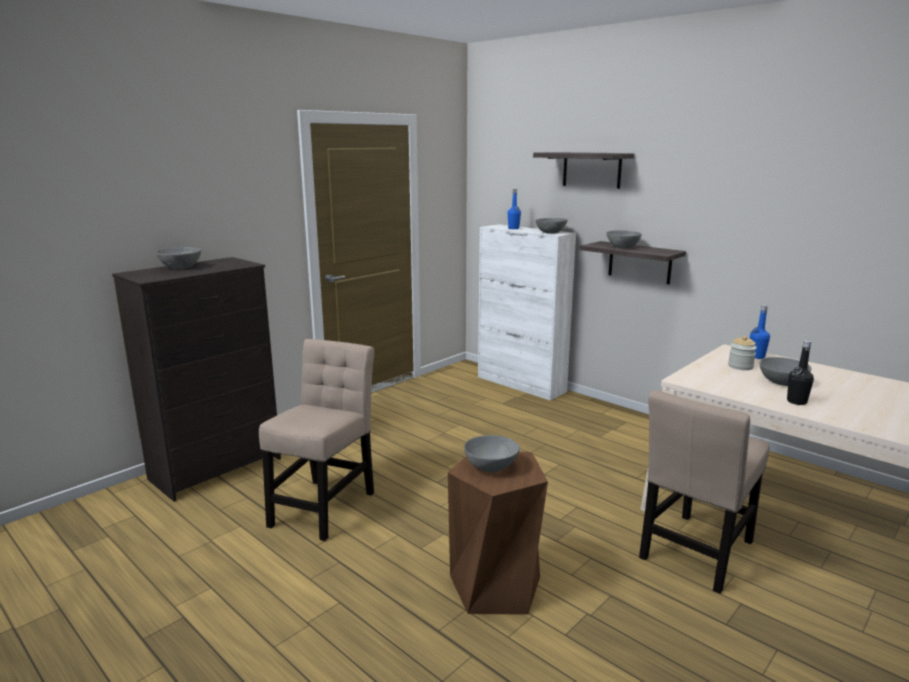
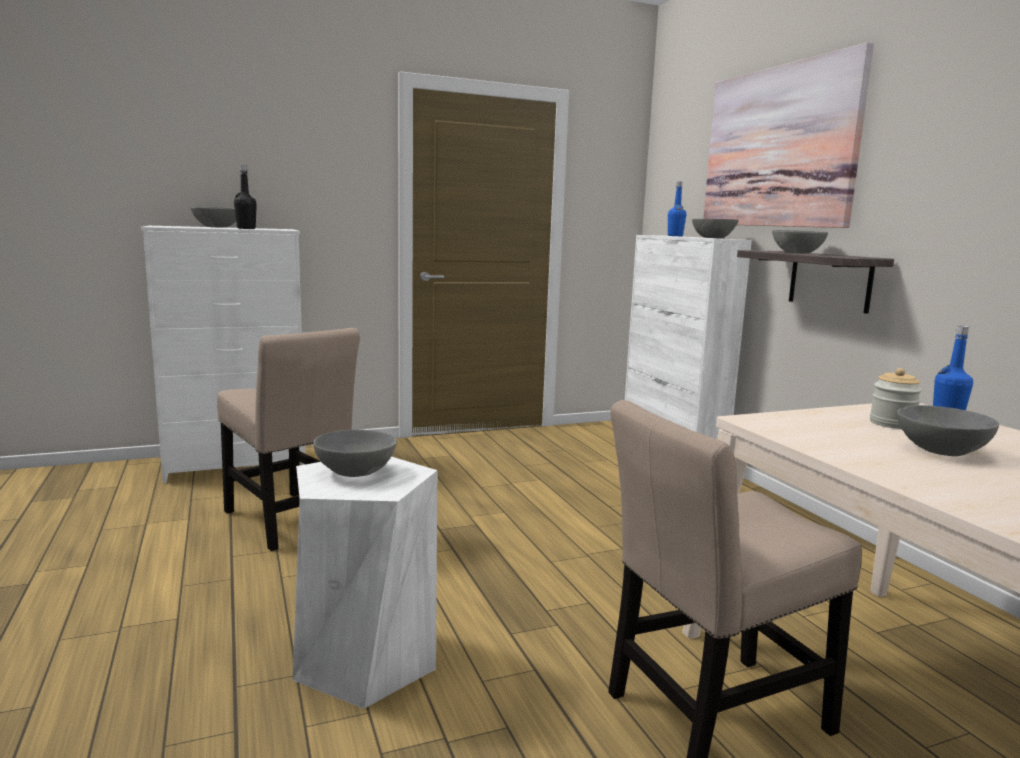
camera: 25 degrees right, 5 degrees down
(217, 469) = (237, 465): black dresser -> white dresser
(325, 505) = (290, 521): beige chair -> beige chair turned 90 degrees clockwise
(495, 586) = (365, 661): brown stool -> white stool
(591, 170) = (778, 147): shelf -> picture
(796, 401) = (927, 475): black bottle -> black bottle (246, 228)

